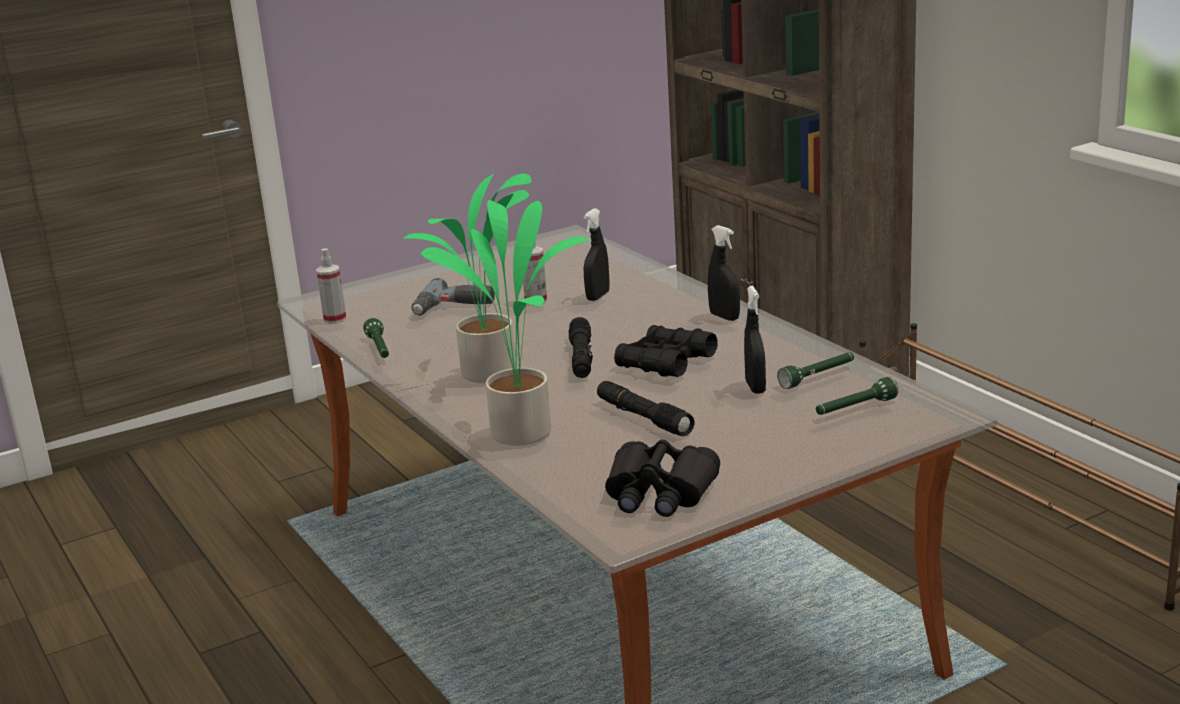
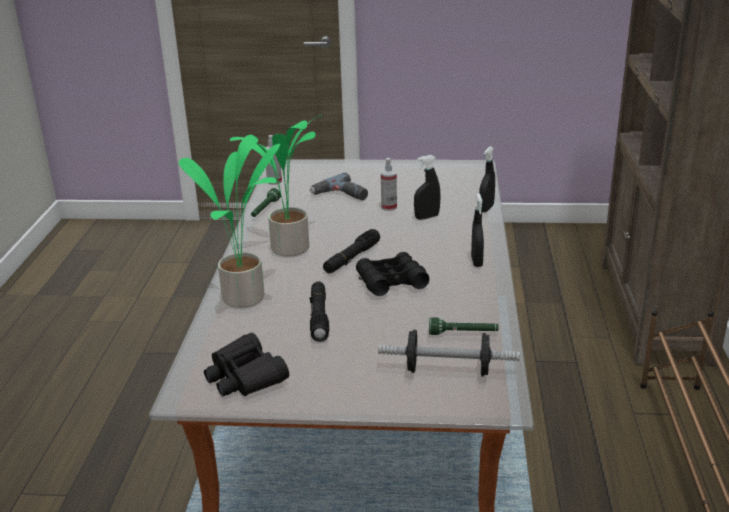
camera: 35 degrees right, 5 degrees up
(755, 387) = (413, 324): black spray bottle -> black spray bottle (486, 208)
(855, 409) = (448, 370): green flashlight -> dumbbell

